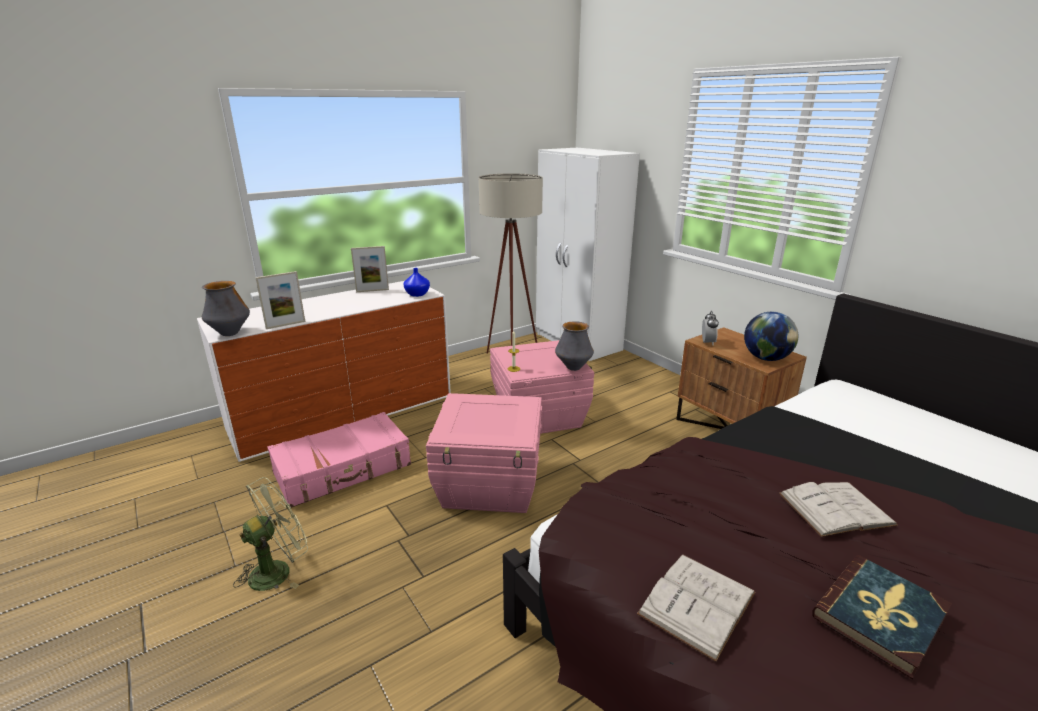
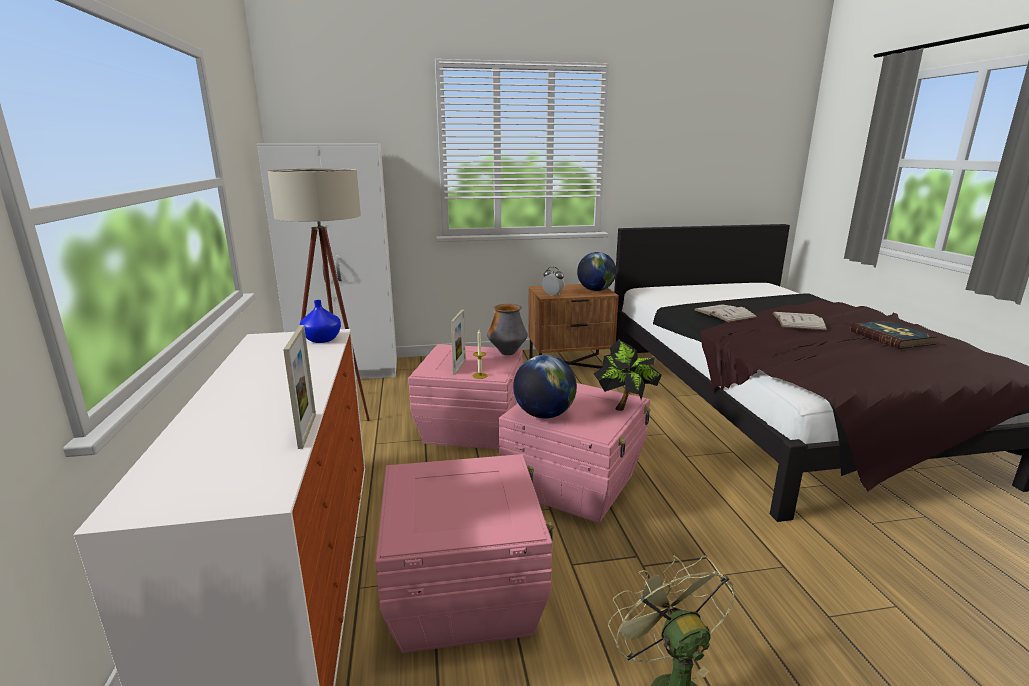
camera: 65 degrees left, 5 degrees down
(230, 333) = (271, 485): vase -> none
(343, 469) = (465, 593): pink suitcase -> pink storage box
(372, 290) = (249, 360): picture frame -> picture frame (459, 367)
(461, 407) = (544, 415): none -> globe
(505, 439) = (625, 406): none -> potted plant
(697, 603) = (895, 369): white book -> white book (724, 313)

